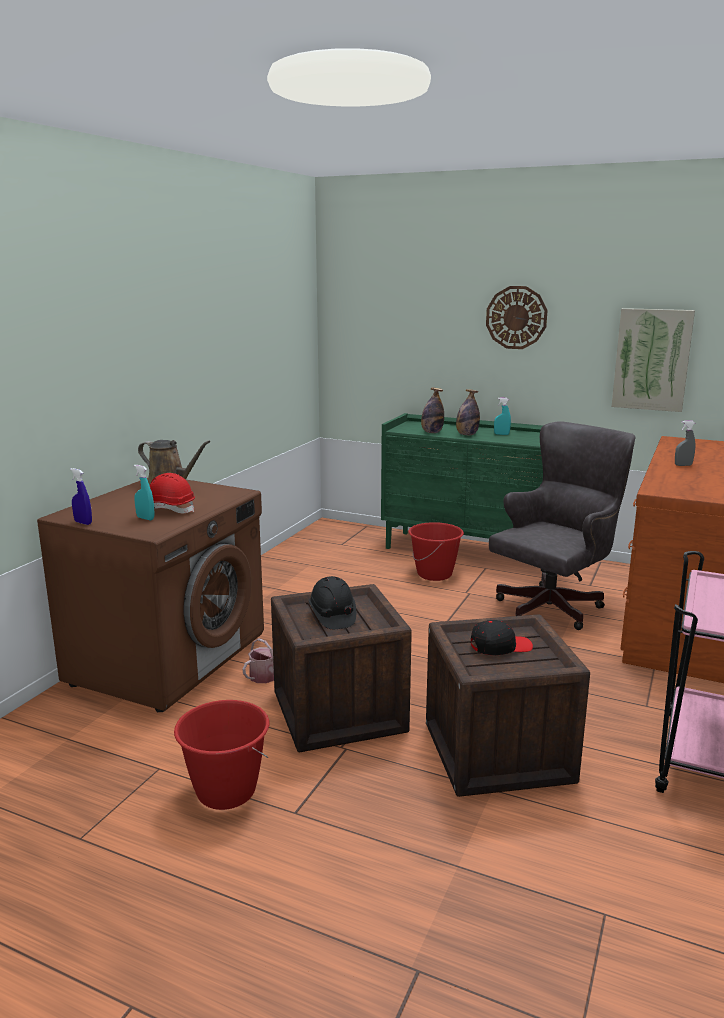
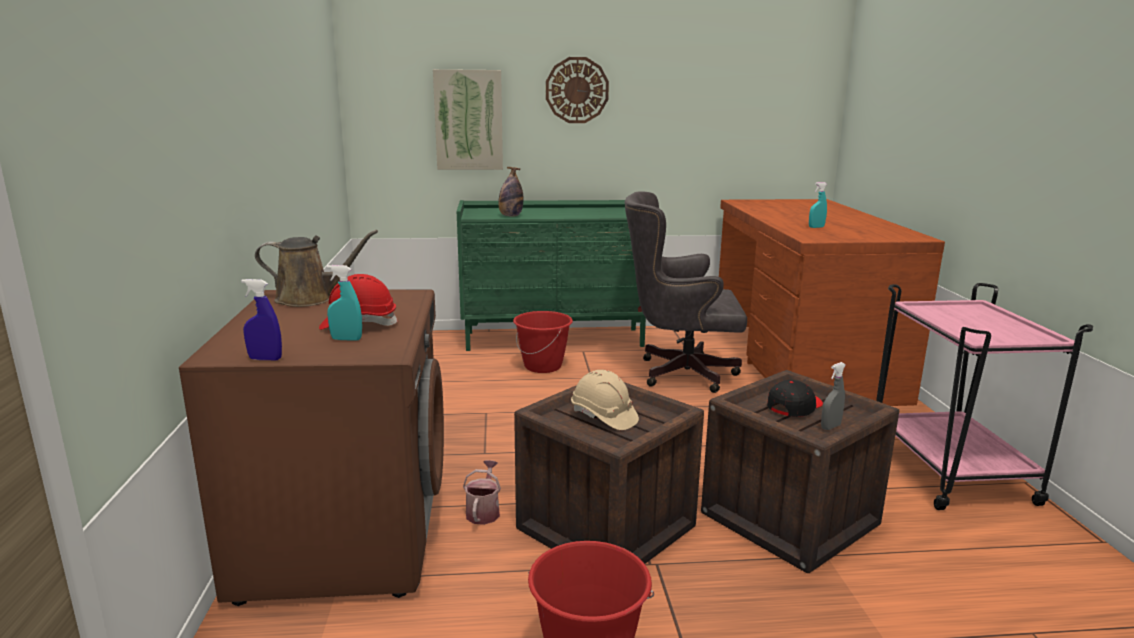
camera: 30 degrees left, 0 degrees up
(332, 616) = (603, 417): black hard hat -> beige hard hat
(467, 435) = (548, 215): bottle -> none
(501, 434) = (579, 211): turquoise spray bottle -> turquoise spray bottle (816, 227)
(553, 606) = (679, 373): grey office chair -> grey office chair turned 105 degrees counterclockwise
(652, 359) = (708, 128): picture -> picture (468, 120)
(683, 465) = (786, 218): grey spray bottle -> grey spray bottle (830, 427)

